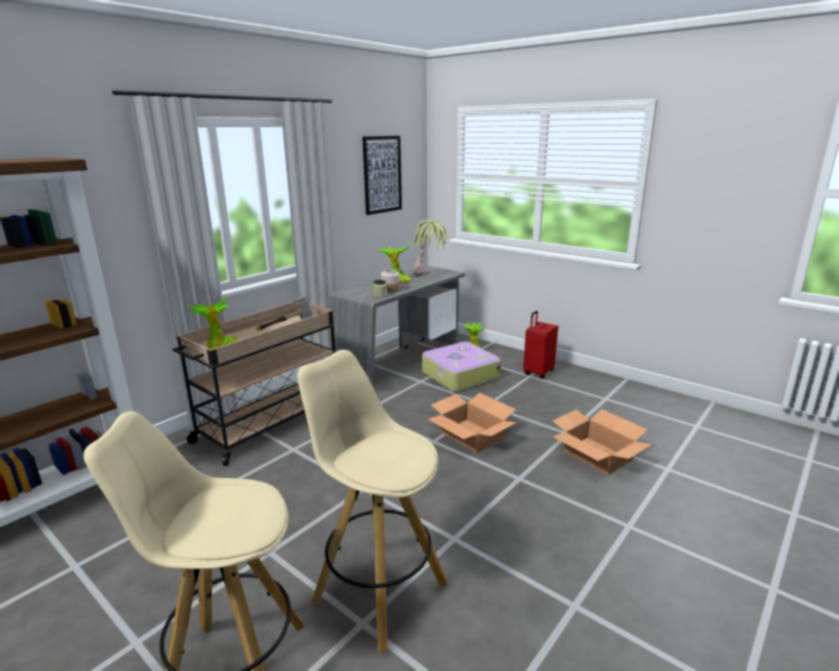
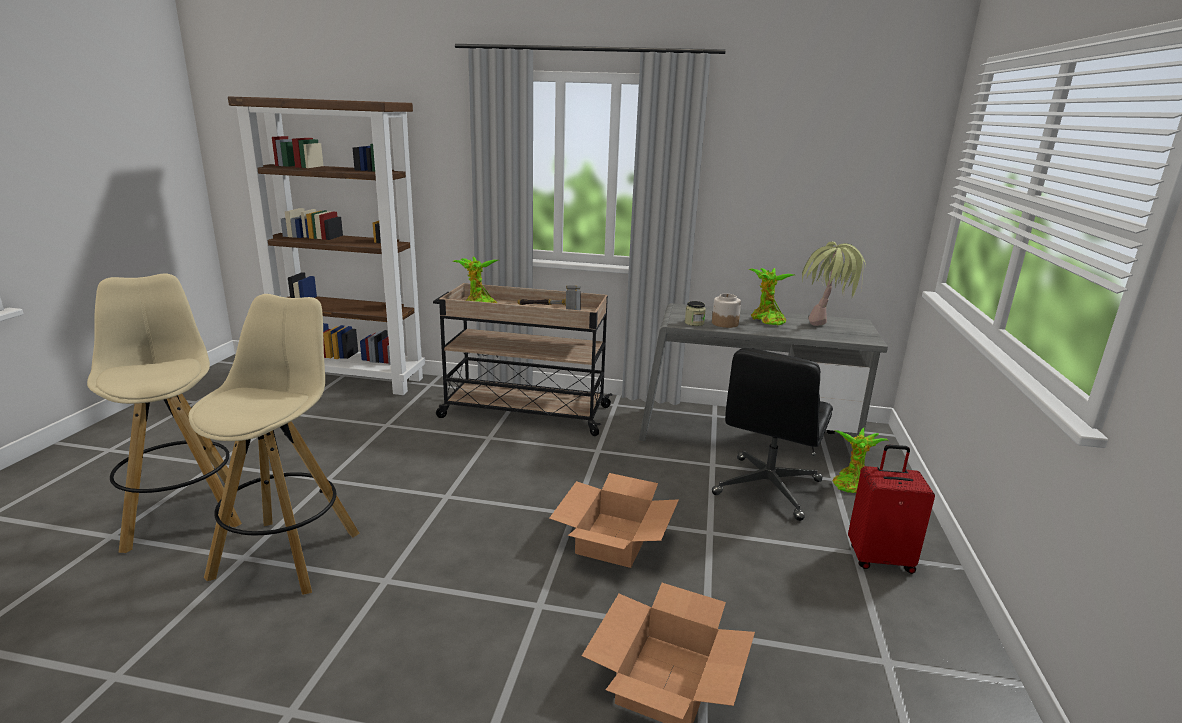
camera: 60 degrees right, 0 degrees up
(382, 174) = (826, 164): picture -> none
(459, 375) = (767, 488): suitcase -> black office chair

